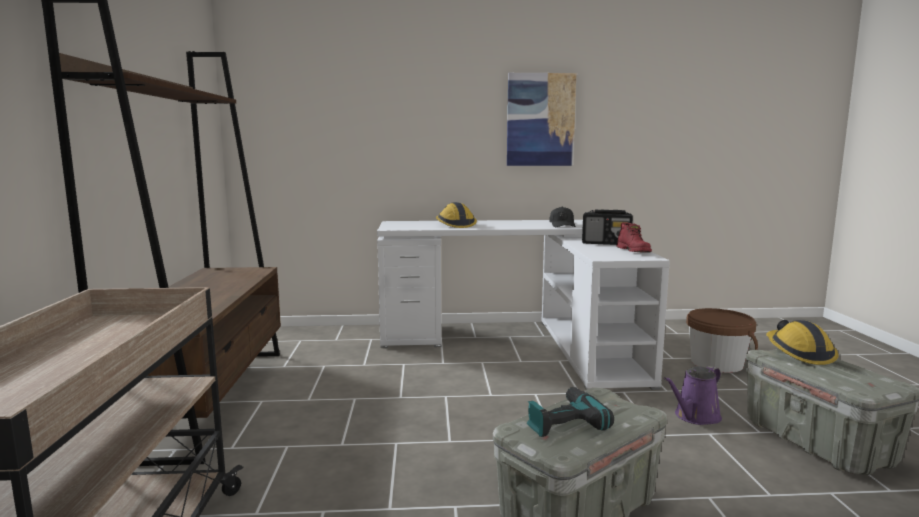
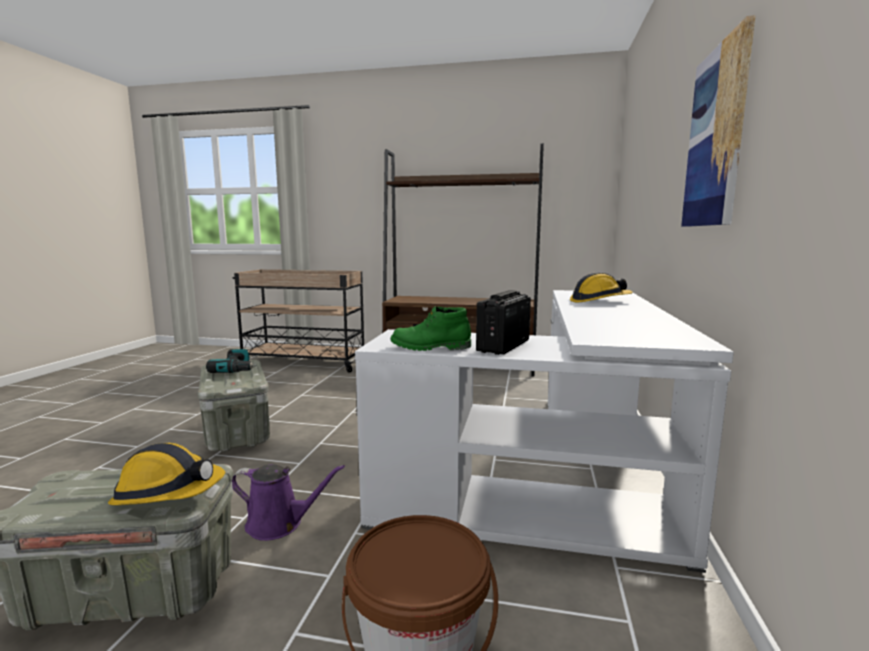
camera: 105 degrees right, 0 degrees up
(562, 225) = (608, 325): black cap -> none
(634, 251) = (430, 347): red boot -> green boot
(695, 417) = (279, 524): purple watering can -> purple watering can turned 120 degrees clockwise

